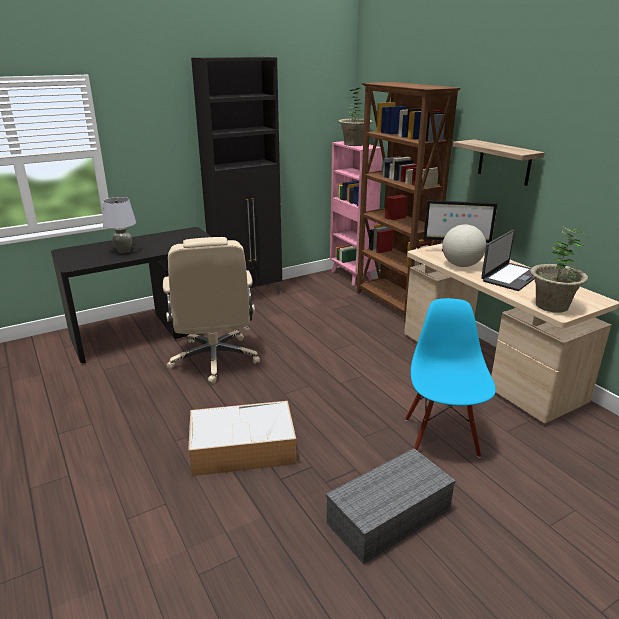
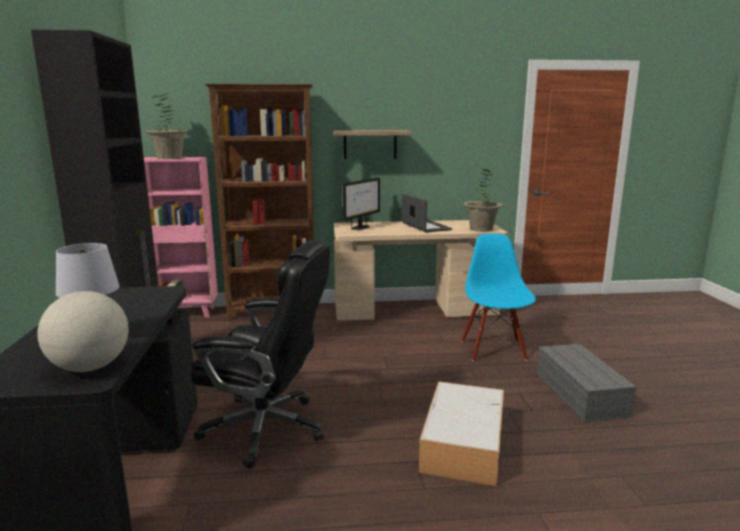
camera: 65 degrees left, 10 degrees down
(214, 359) = (267, 428): beige office chair -> black office chair
(442, 437) = (494, 350): blue chair -> blue chair turned 60 degrees clockwise
(461, 265) = (389, 231): globe -> globe (90, 367)

